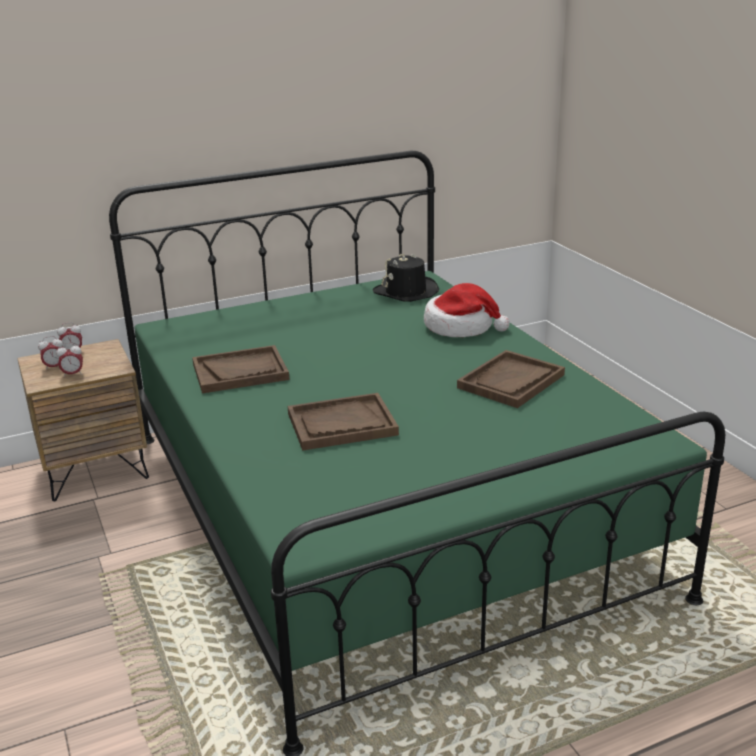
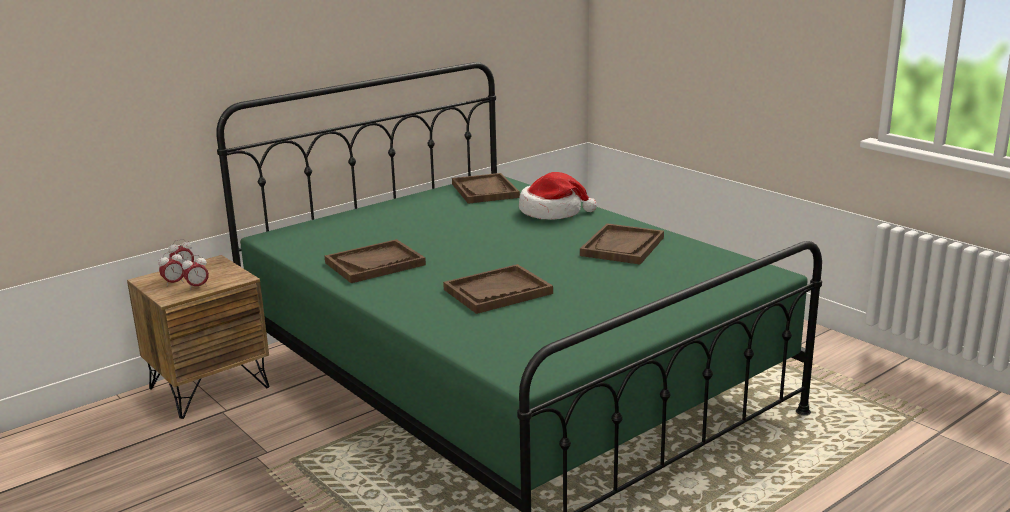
camera: 15 degrees left, 5 degrees down
(406, 292) = (485, 190): black hat -> brown tray

